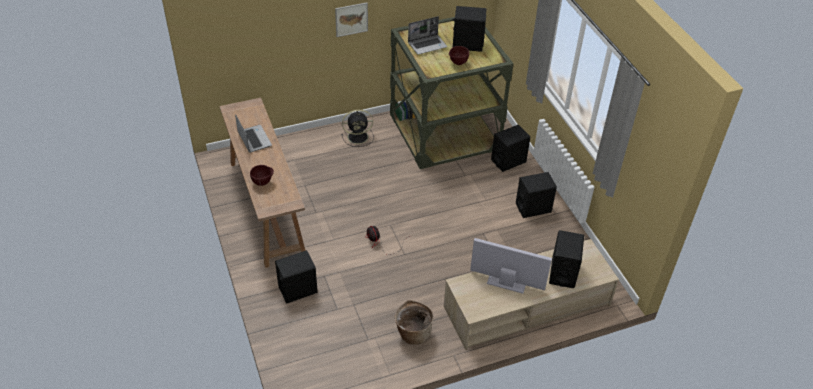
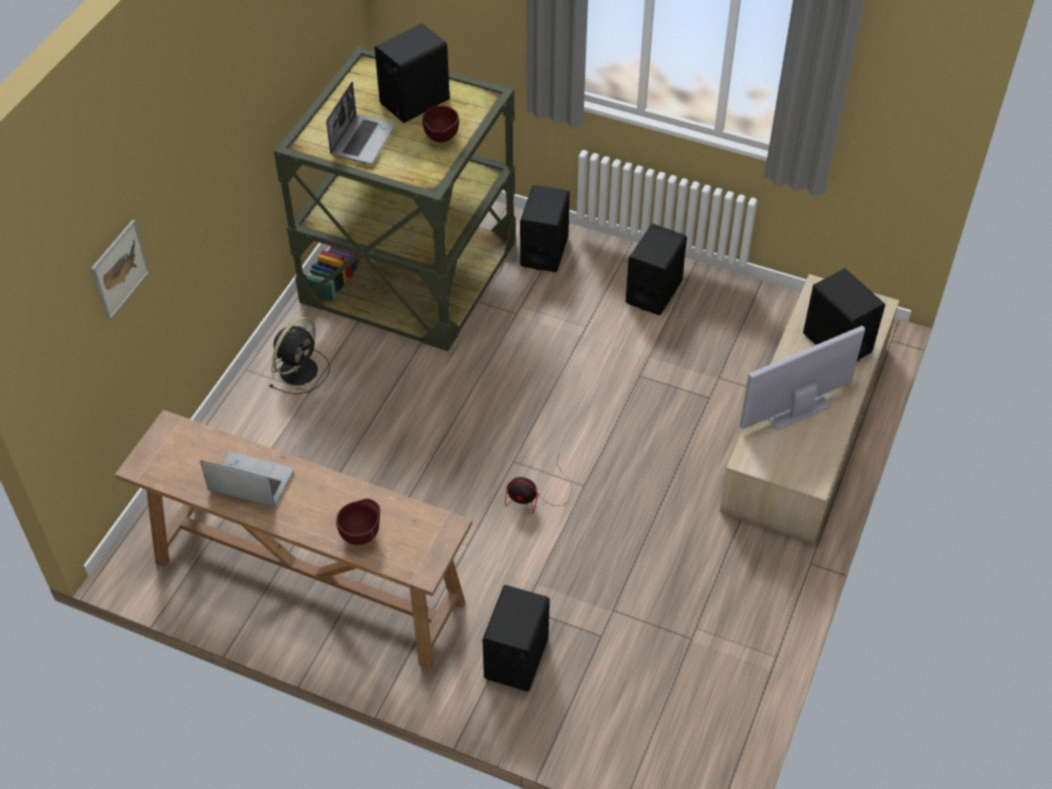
camera: 45 degrees left, 5 degrees up
(351, 19) = (218, 172): picture -> picture (119, 269)
(413, 333) = (731, 579): basket -> none

